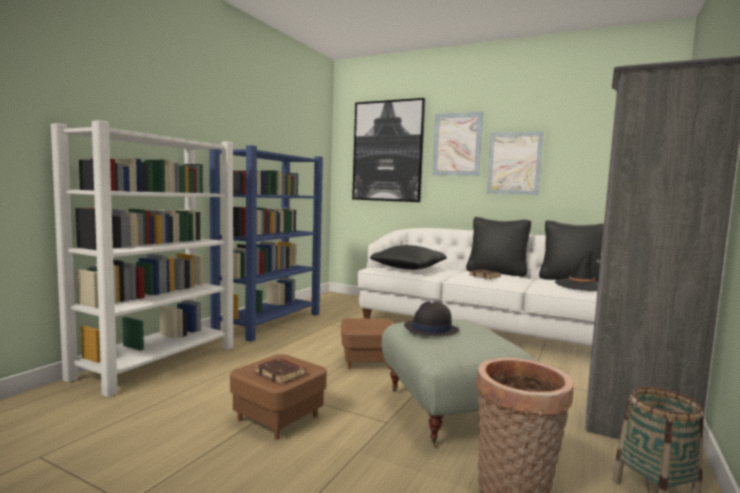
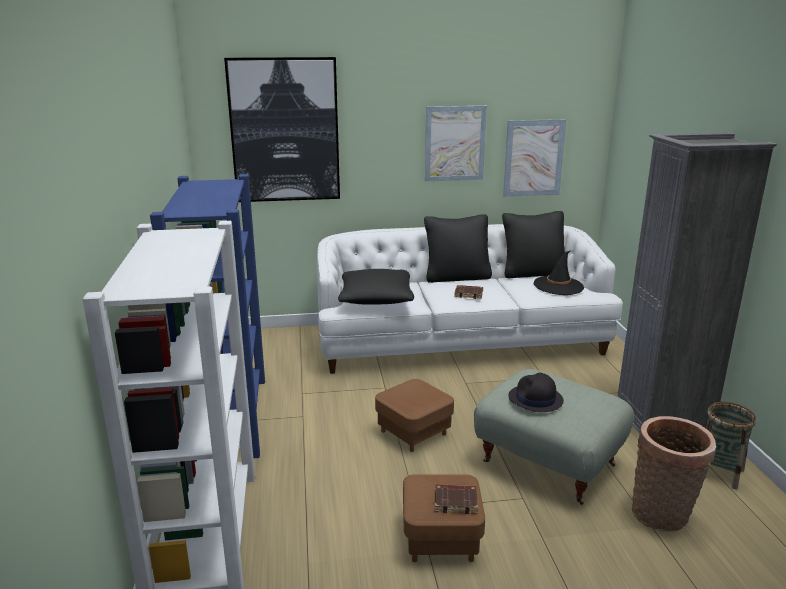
camera: 35 degrees left, 15 degrees up
(457, 144) = (384, 121): picture -> picture (533, 158)

